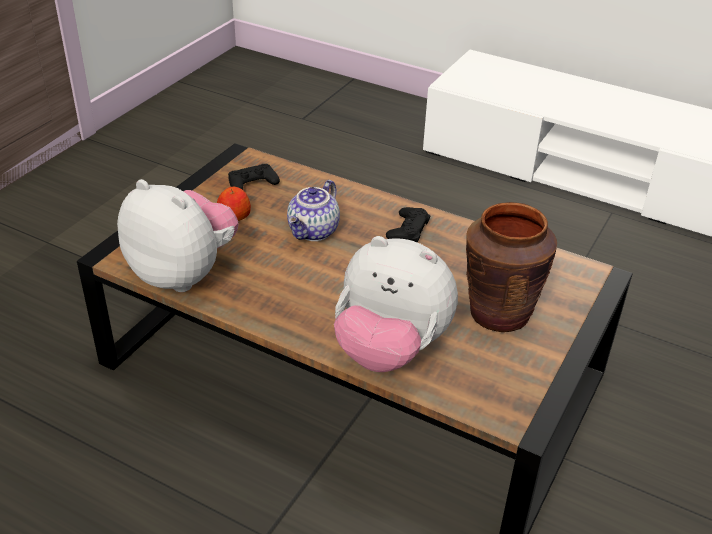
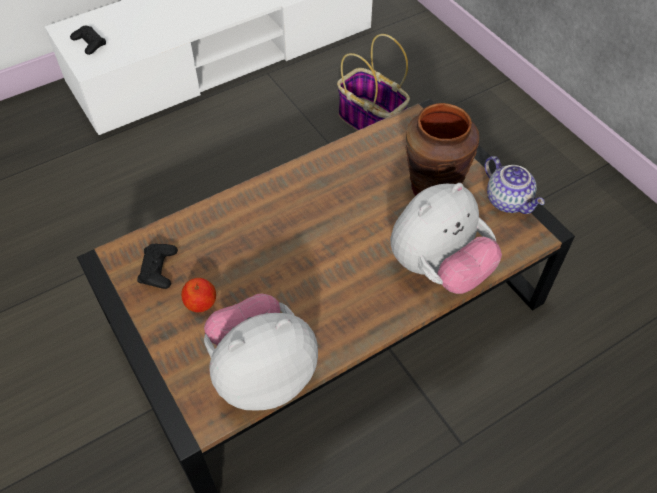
camera: 60 degrees left, 15 degrees up
(314, 232) = (265, 254): teapot -> teapot (509, 201)
(408, 230) = (304, 192): black game controller -> black game controller (89, 43)
(634, 310) = (372, 122): none -> basket

